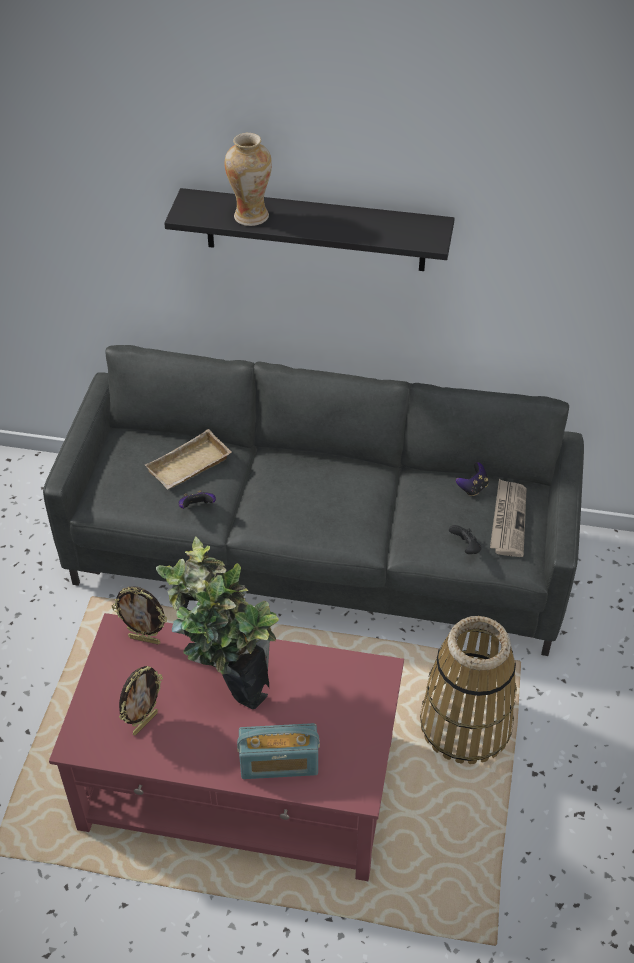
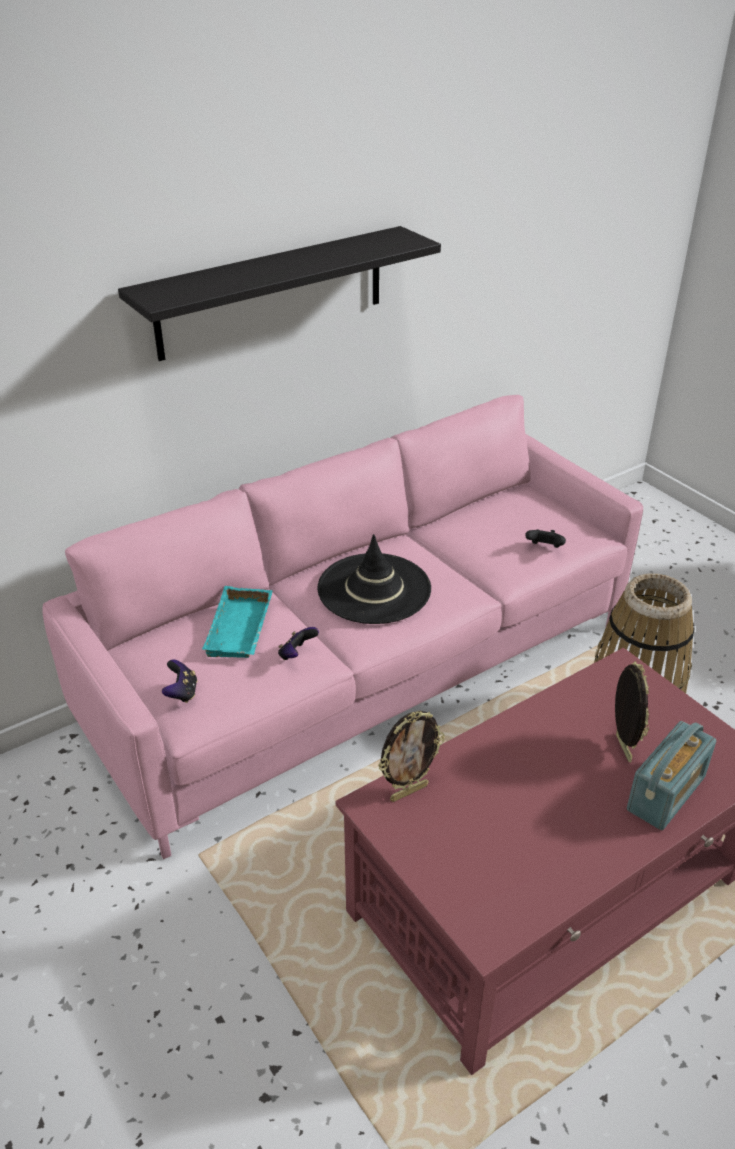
camera: 45 degrees left, 10 degrees down
(144, 722) = (516, 860): picture frame -> picture frame (621, 748)
(189, 467) = (242, 630): beige tray -> turquoise tray
(227, 685) = (533, 769): potted plant -> none
(250, 216) = (230, 280): vase -> none
(306, 495) = (374, 589): none -> black hat
(318, 560) = (367, 678): grey sofa -> pink sofa
(472, 488) = (488, 509): game controller -> game controller (182, 693)
(508, 519) = (542, 514): newspaper -> none

